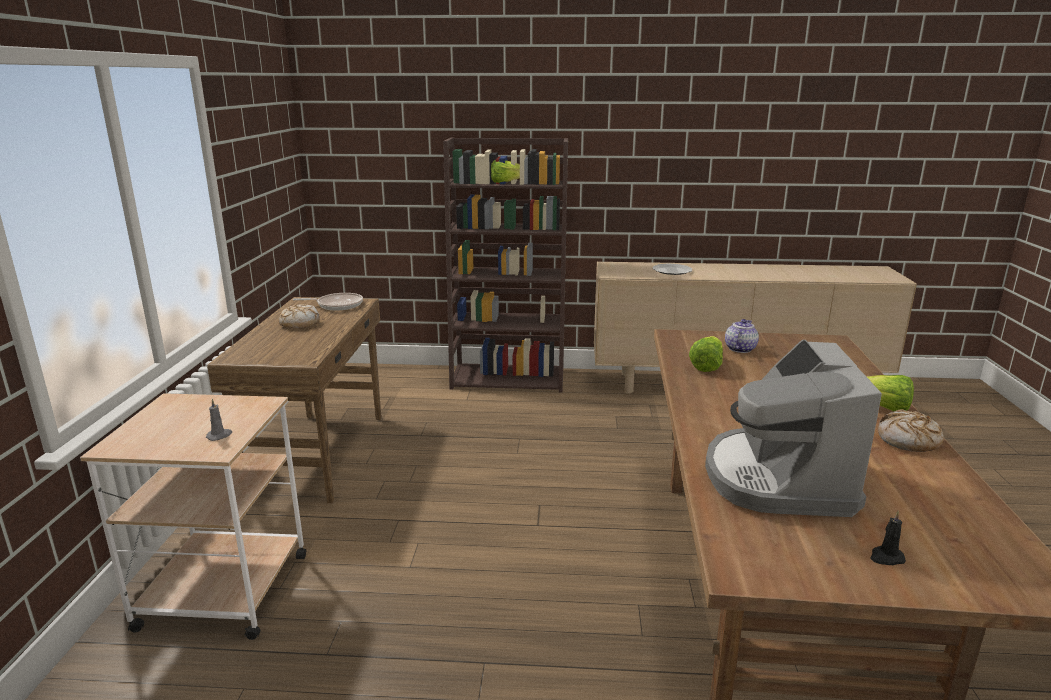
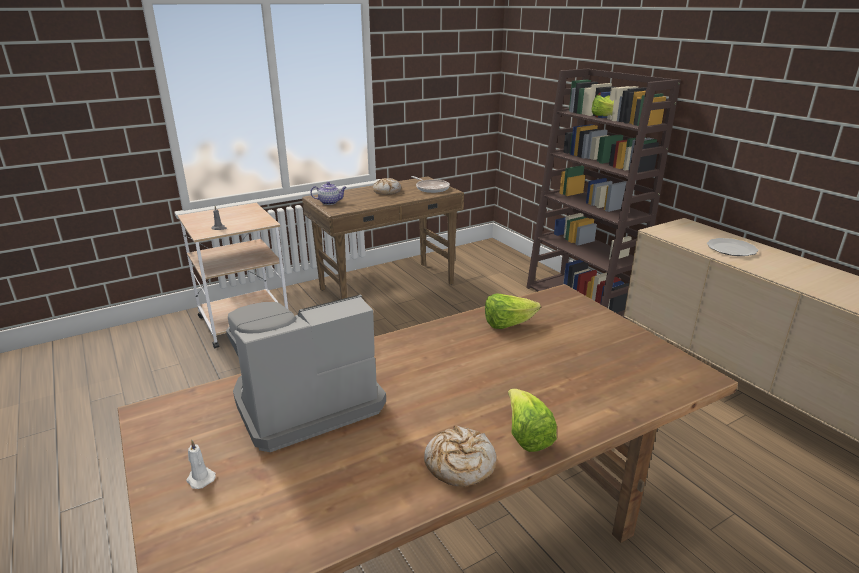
camera: 55 degrees right, 5 degrees up
(740, 349) = (579, 330): teapot -> teapot (330, 202)
(886, 558) = (200, 478): black candle -> white candle

